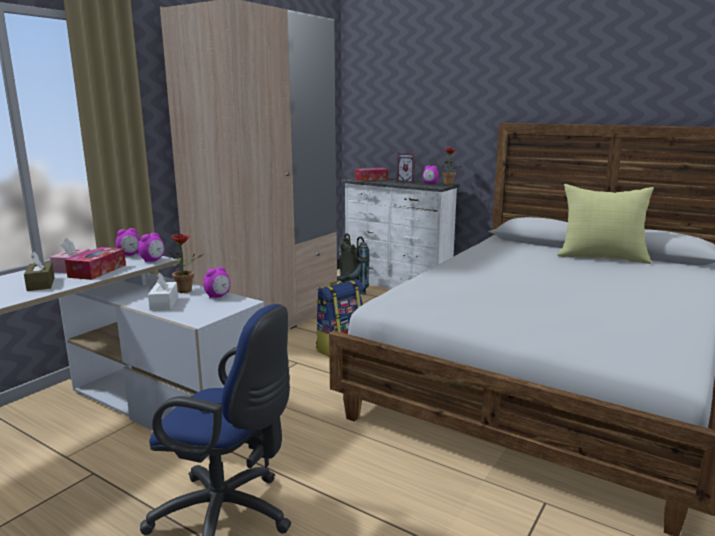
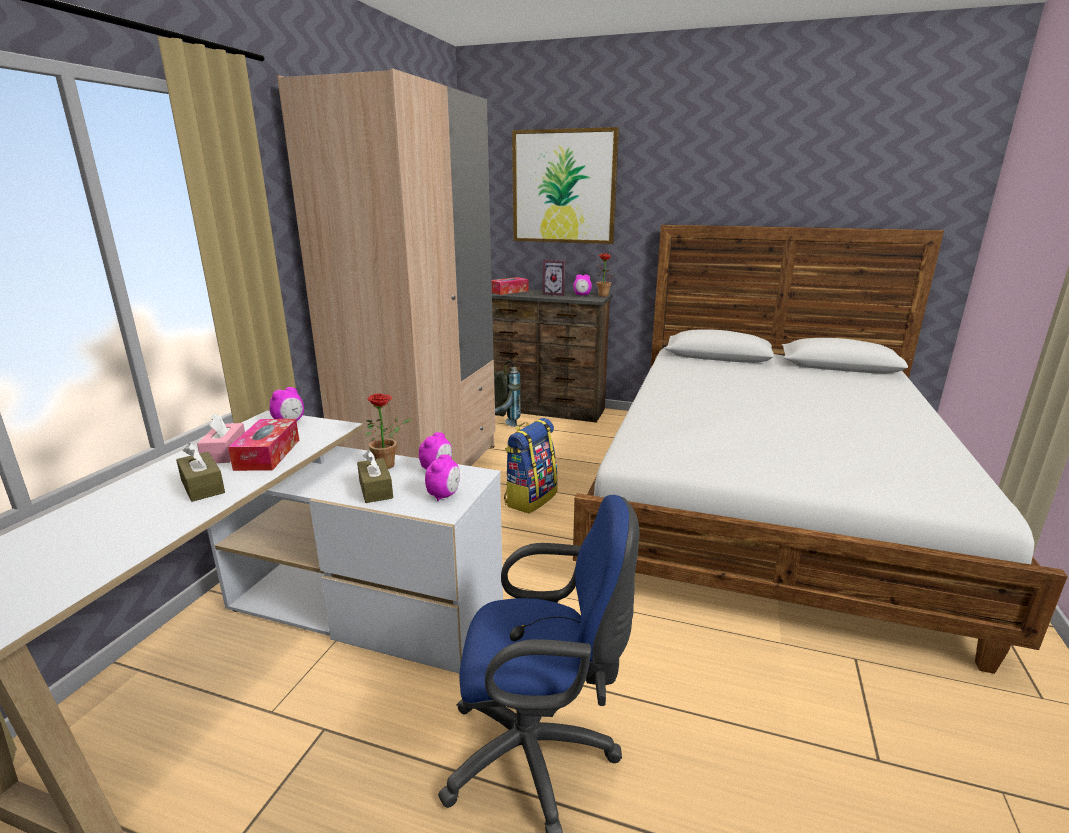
camera: 15 degrees left, 5 degrees up
(153, 261) = (330, 429): alarm clock -> alarm clock (444, 495)
(164, 303) = (375, 489): white tissue box -> brown tissue box
(397, 284) = (544, 409): white dresser -> brown dresser
(420, 91) = (564, 187): none -> picture
(602, 257) = (792, 371): yellow pillow -> none

